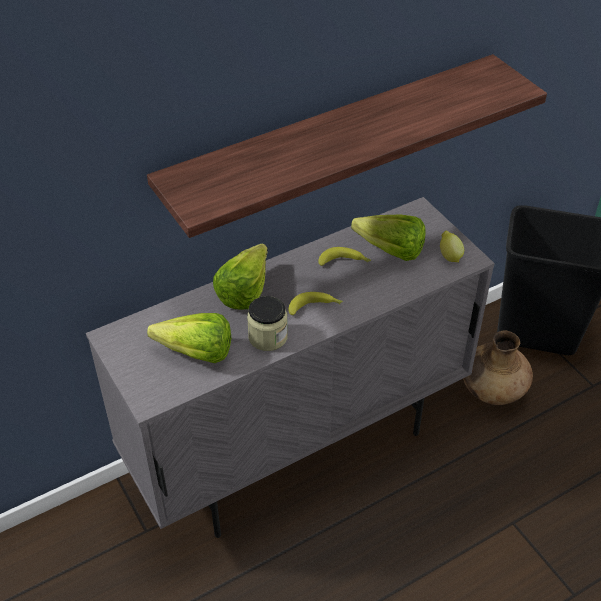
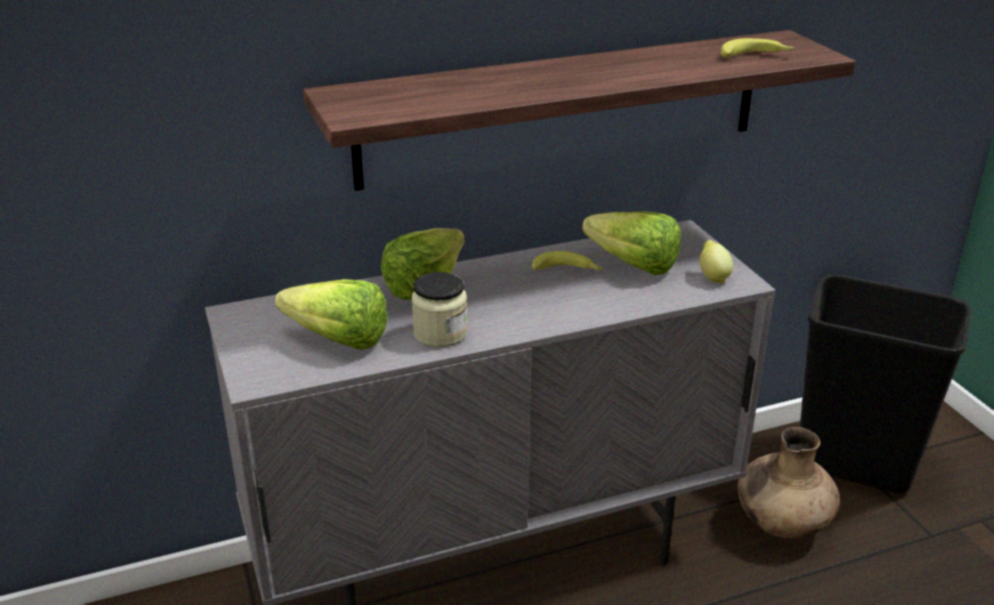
camera: 10 degrees right, 15 degrees down
(315, 307) = (514, 310): banana -> banana (756, 56)

